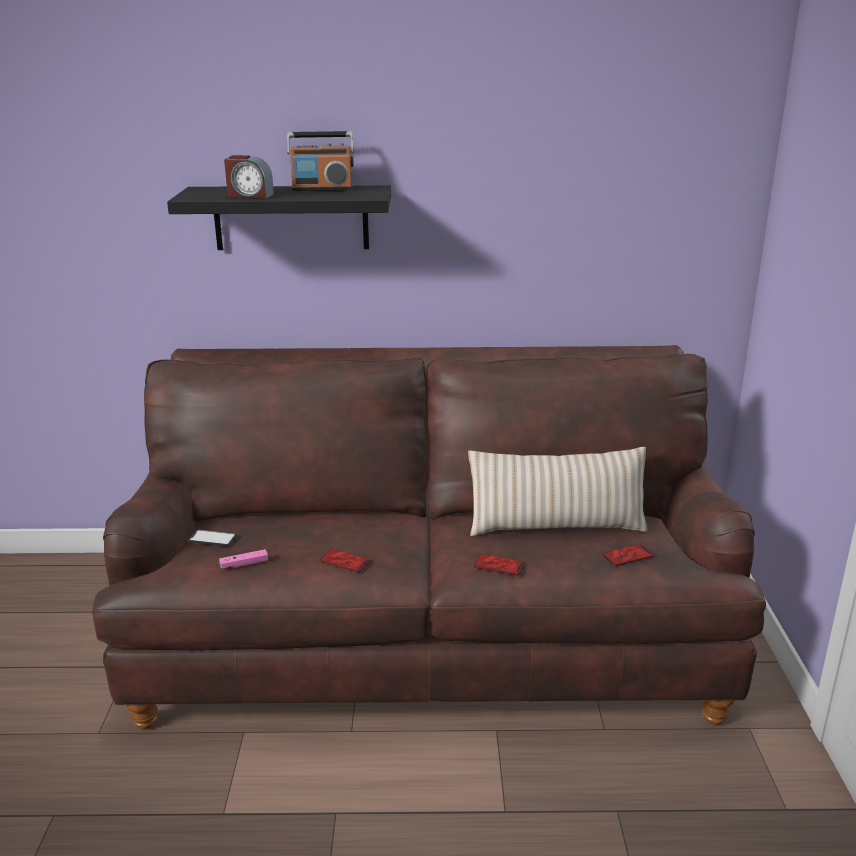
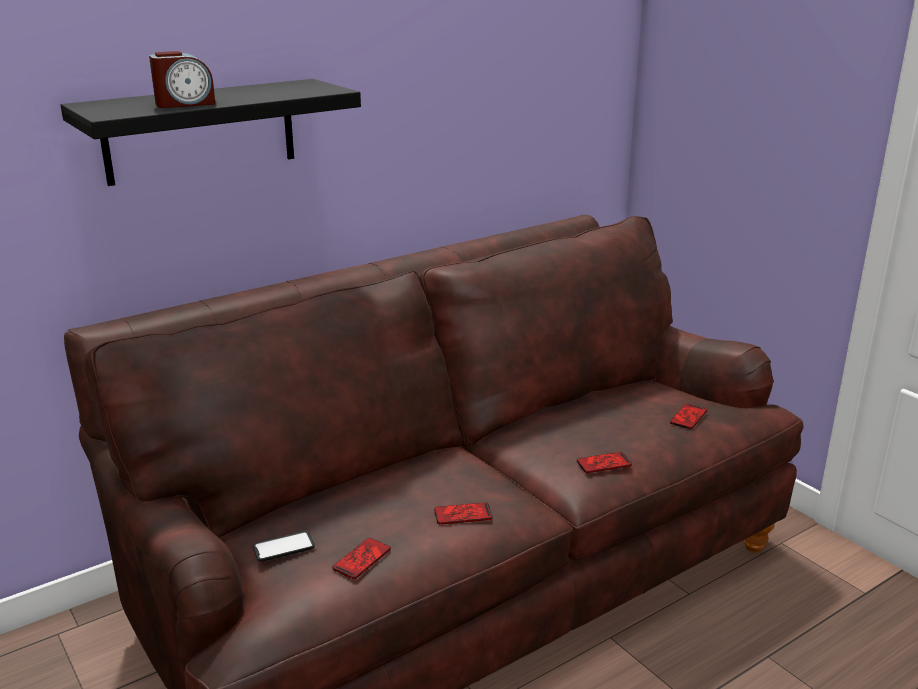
camera: 35 degrees left, 0 degrees up
(244, 564) = (362, 559): pink game controller -> phone
(322, 189) = (251, 89): radio -> none
(556, 526) = (598, 412): beige pillow -> none

